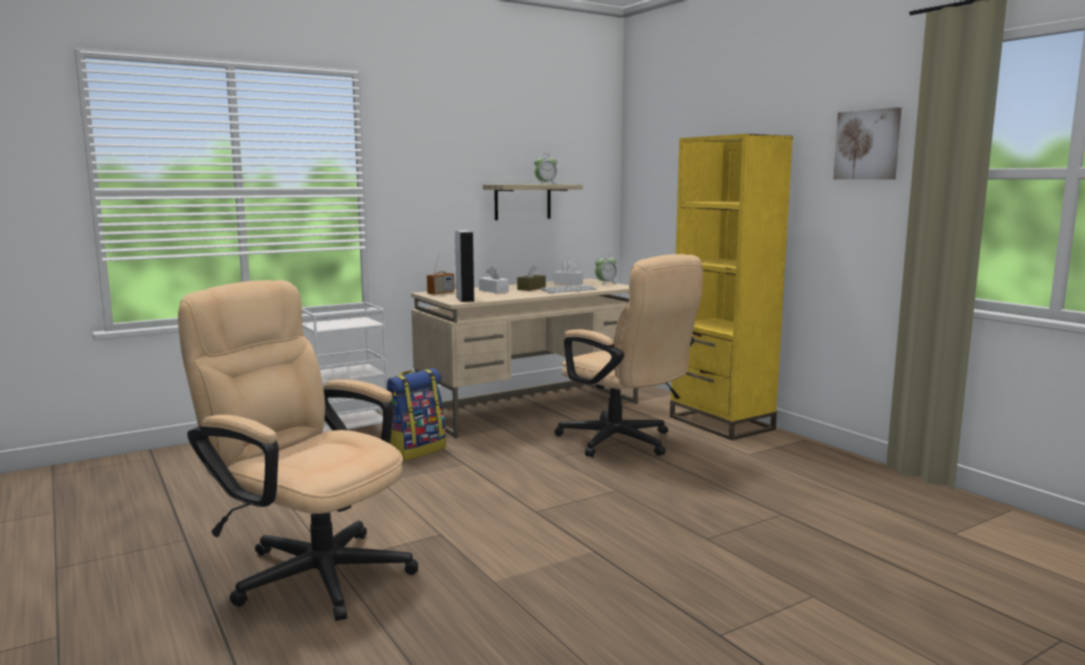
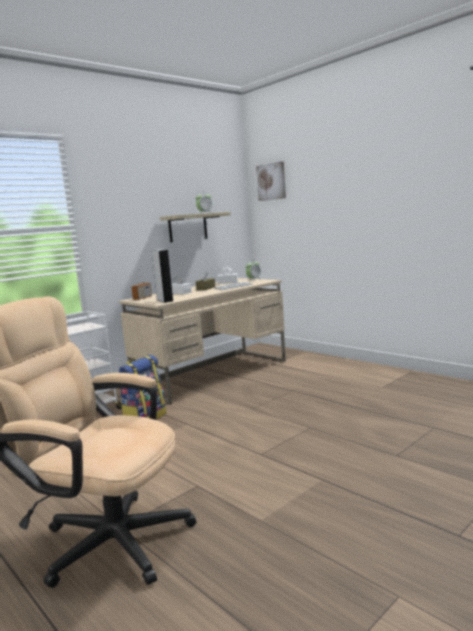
camera: 10 degrees left, 0 degrees up
(624, 443) = (293, 391): beige office chair -> none
(721, 423) = (349, 367): yellow bookcase -> none
(867, 145) = (441, 164): picture -> picture (271, 181)

